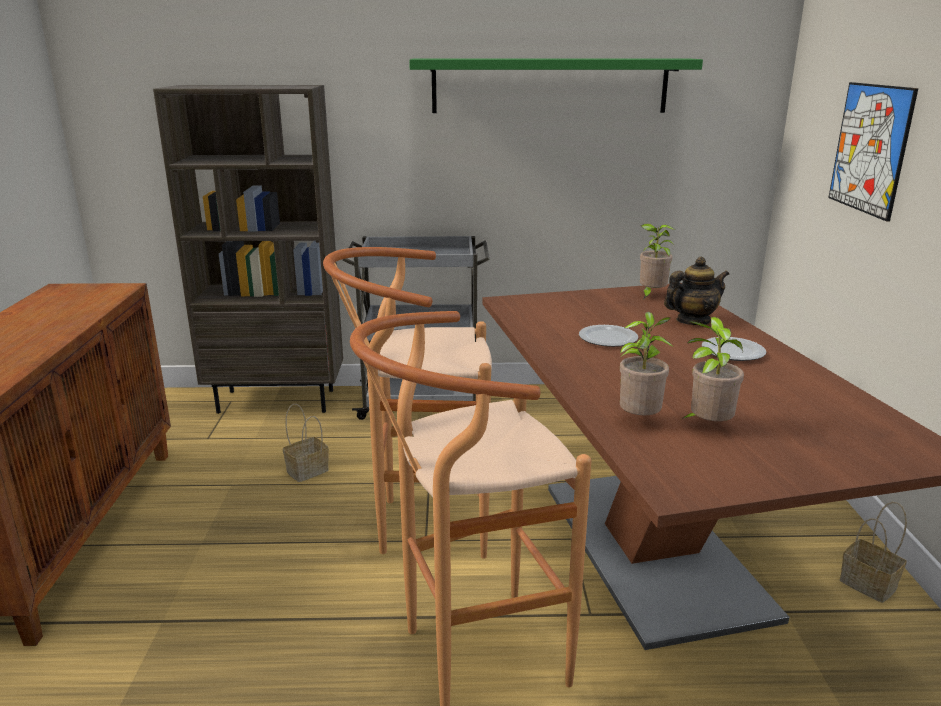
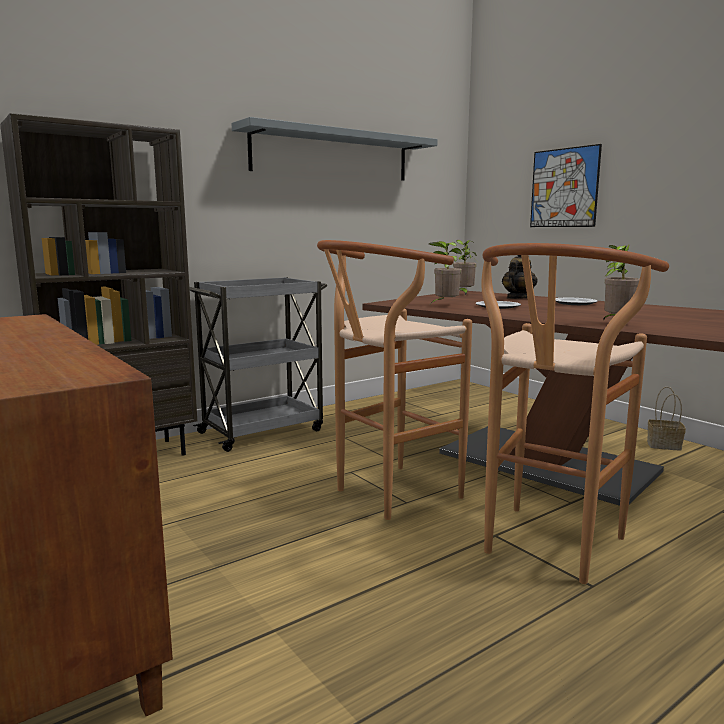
camera: 35 degrees left, 10 degrees down
(306, 471) = (236, 493): basket -> none
(549, 86) = (332, 155): green shelf -> grey shelf
(707, 427) = (651, 321): potted plant -> potted plant (444, 305)

